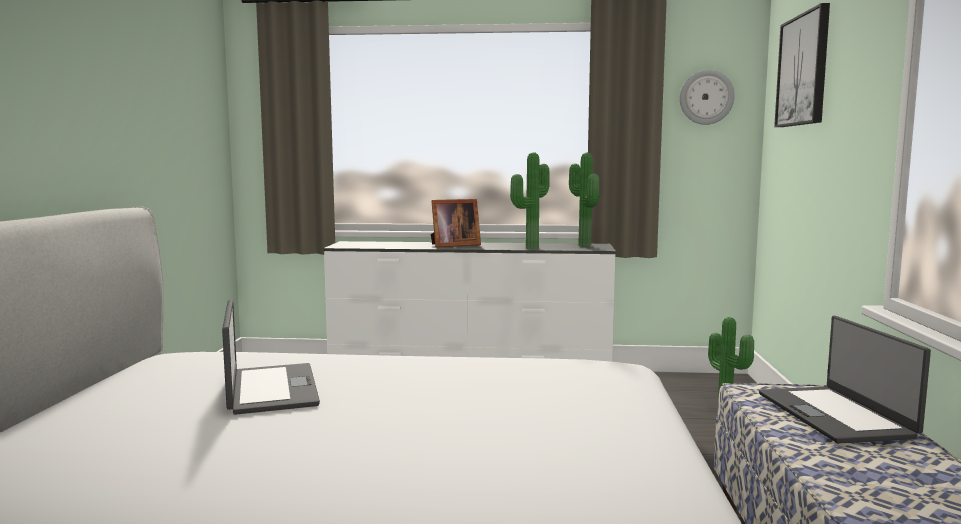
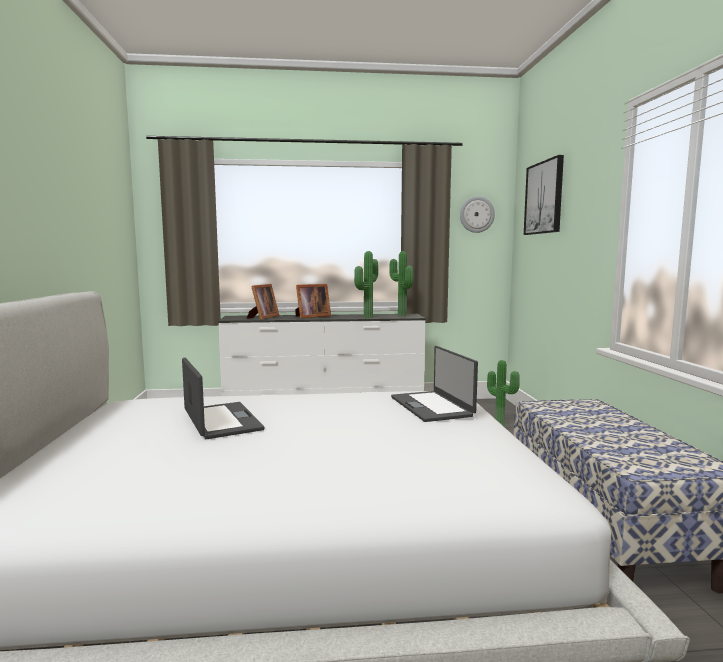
camera: 10 degrees left, 0 degrees up
(386, 245) = (262, 317): none -> picture frame
(835, 415) = (594, 416): laptop -> laptop (432, 406)

